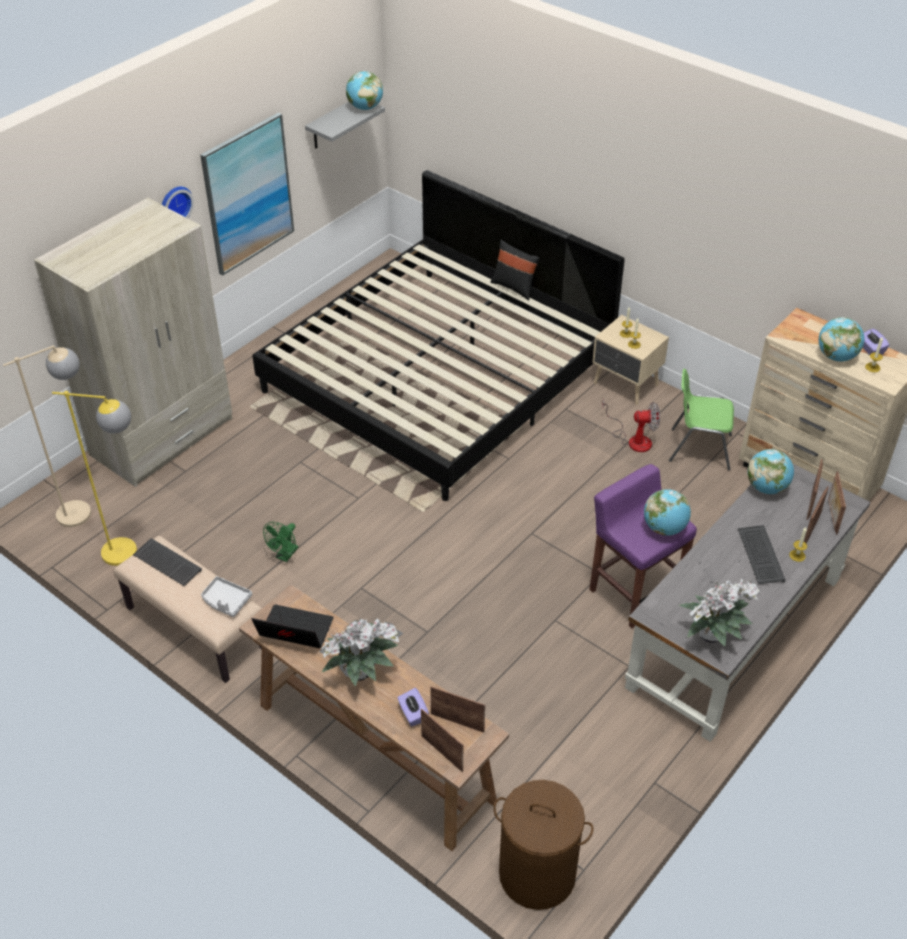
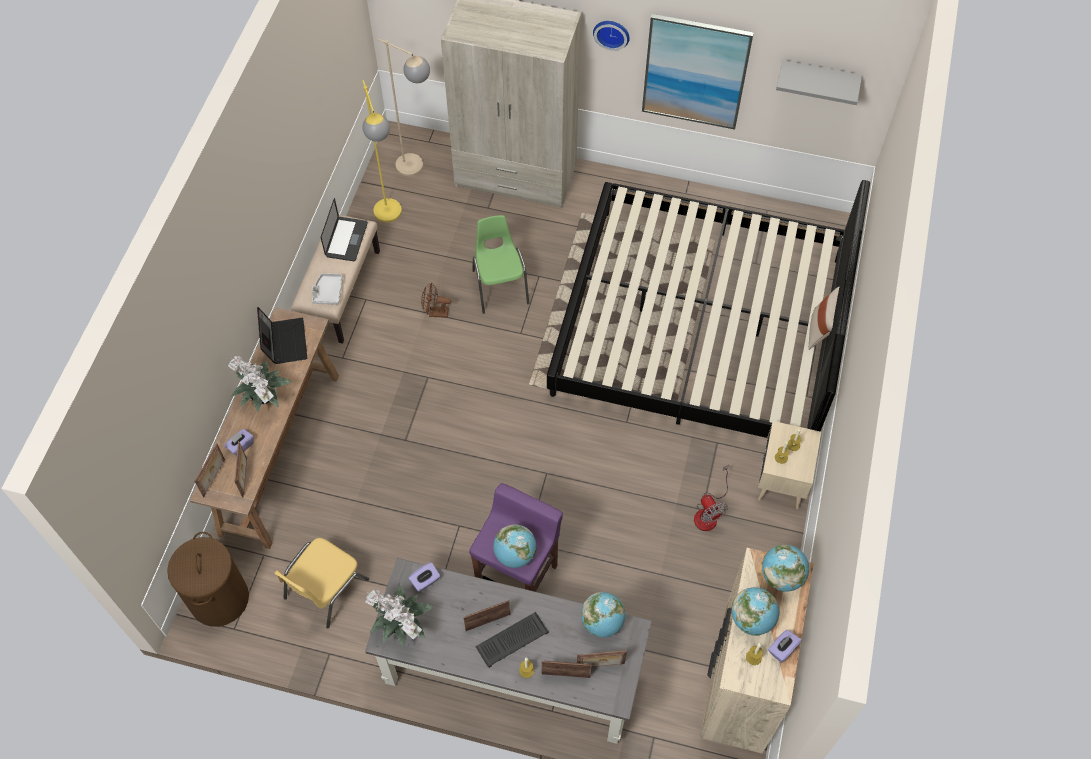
camera: 65 degrees right, 15 degrees up
(166, 563) = (346, 239): keyboard -> laptop
(285, 555) = (435, 313): green fan -> brown fan
(365, 108) = (844, 88): globe -> globe (781, 576)
(514, 287) = (821, 331): black pillow -> beige pillow
(573, 762) = (324, 589): none -> yellow chair
(667, 601) = (425, 581): none -> purple tissue box
(699, 448) = (728, 572): green chair -> green chair (500, 286)
(831, 516) = (592, 688): picture frame -> picture frame (487, 621)

